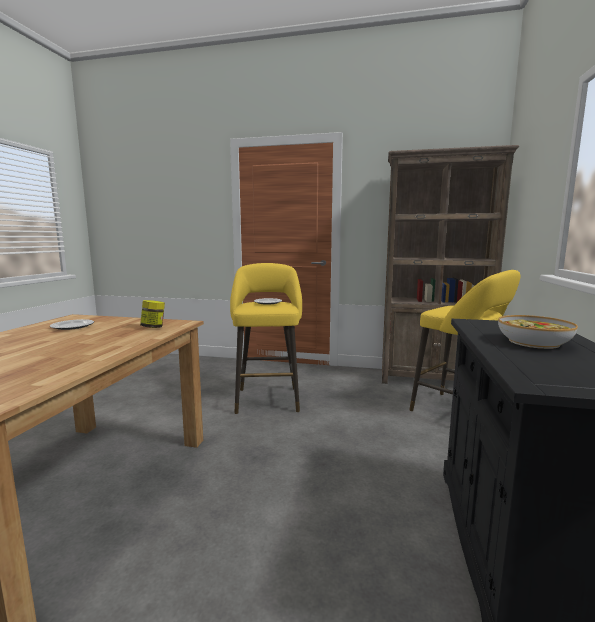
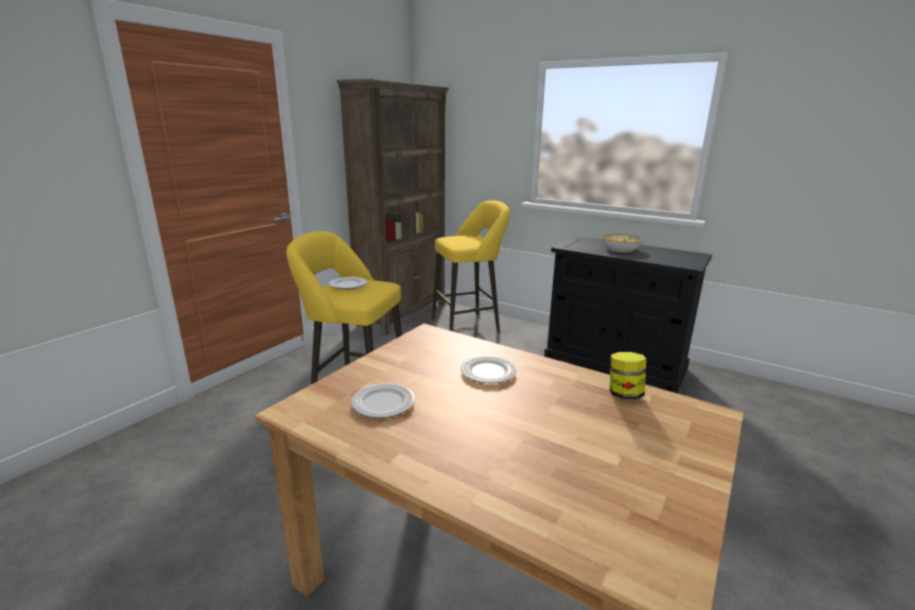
camera: 70 degrees left, 10 degrees up
(109, 339) = (488, 373): none -> plate
(153, 327) = (440, 349): jar -> jar (624, 394)

